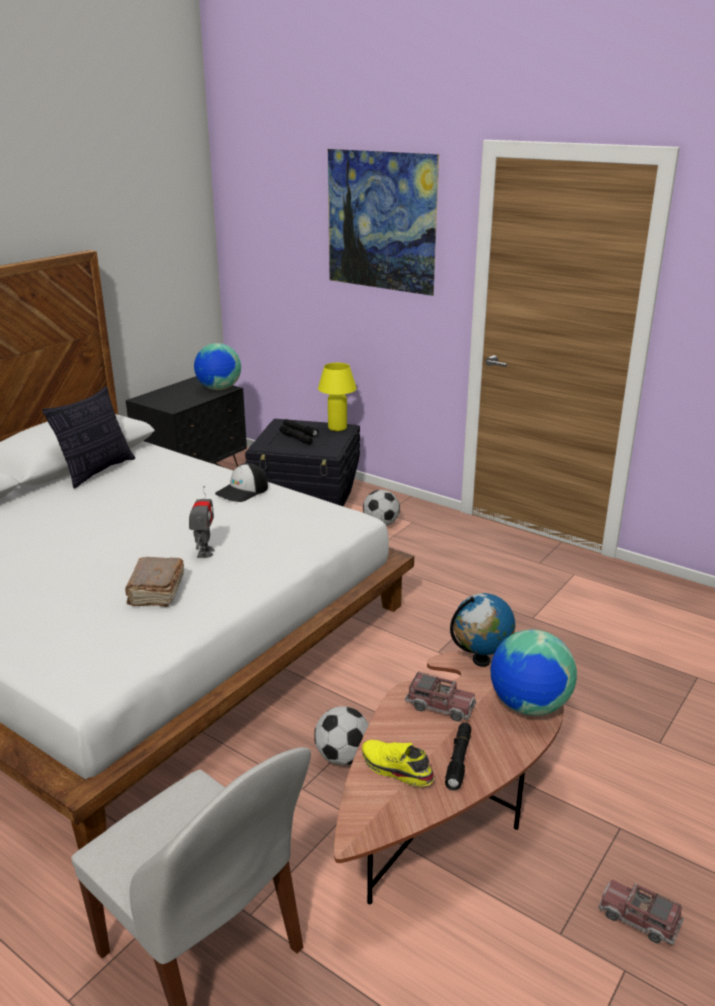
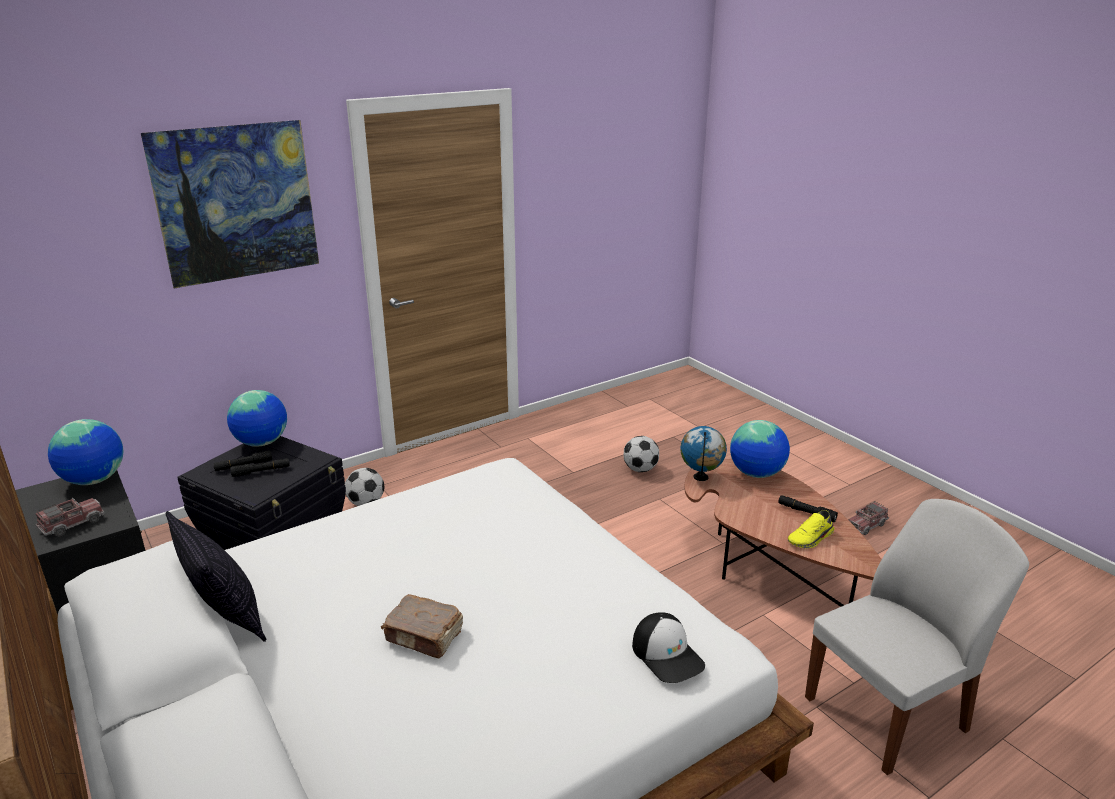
camera: 70 degrees left, 0 degrees up
(156, 592) = (580, 594): brown book -> brown book (424, 636)
(204, 552) = (516, 556): toy robot -> none
(242, 491) = (396, 514): cap -> cap (668, 655)
(337, 428) = (262, 443): yellow table lamp -> globe
(342, 757) = (701, 603): football -> football (640, 469)
(440, 706) = (748, 506): toy truck -> toy truck (72, 524)

